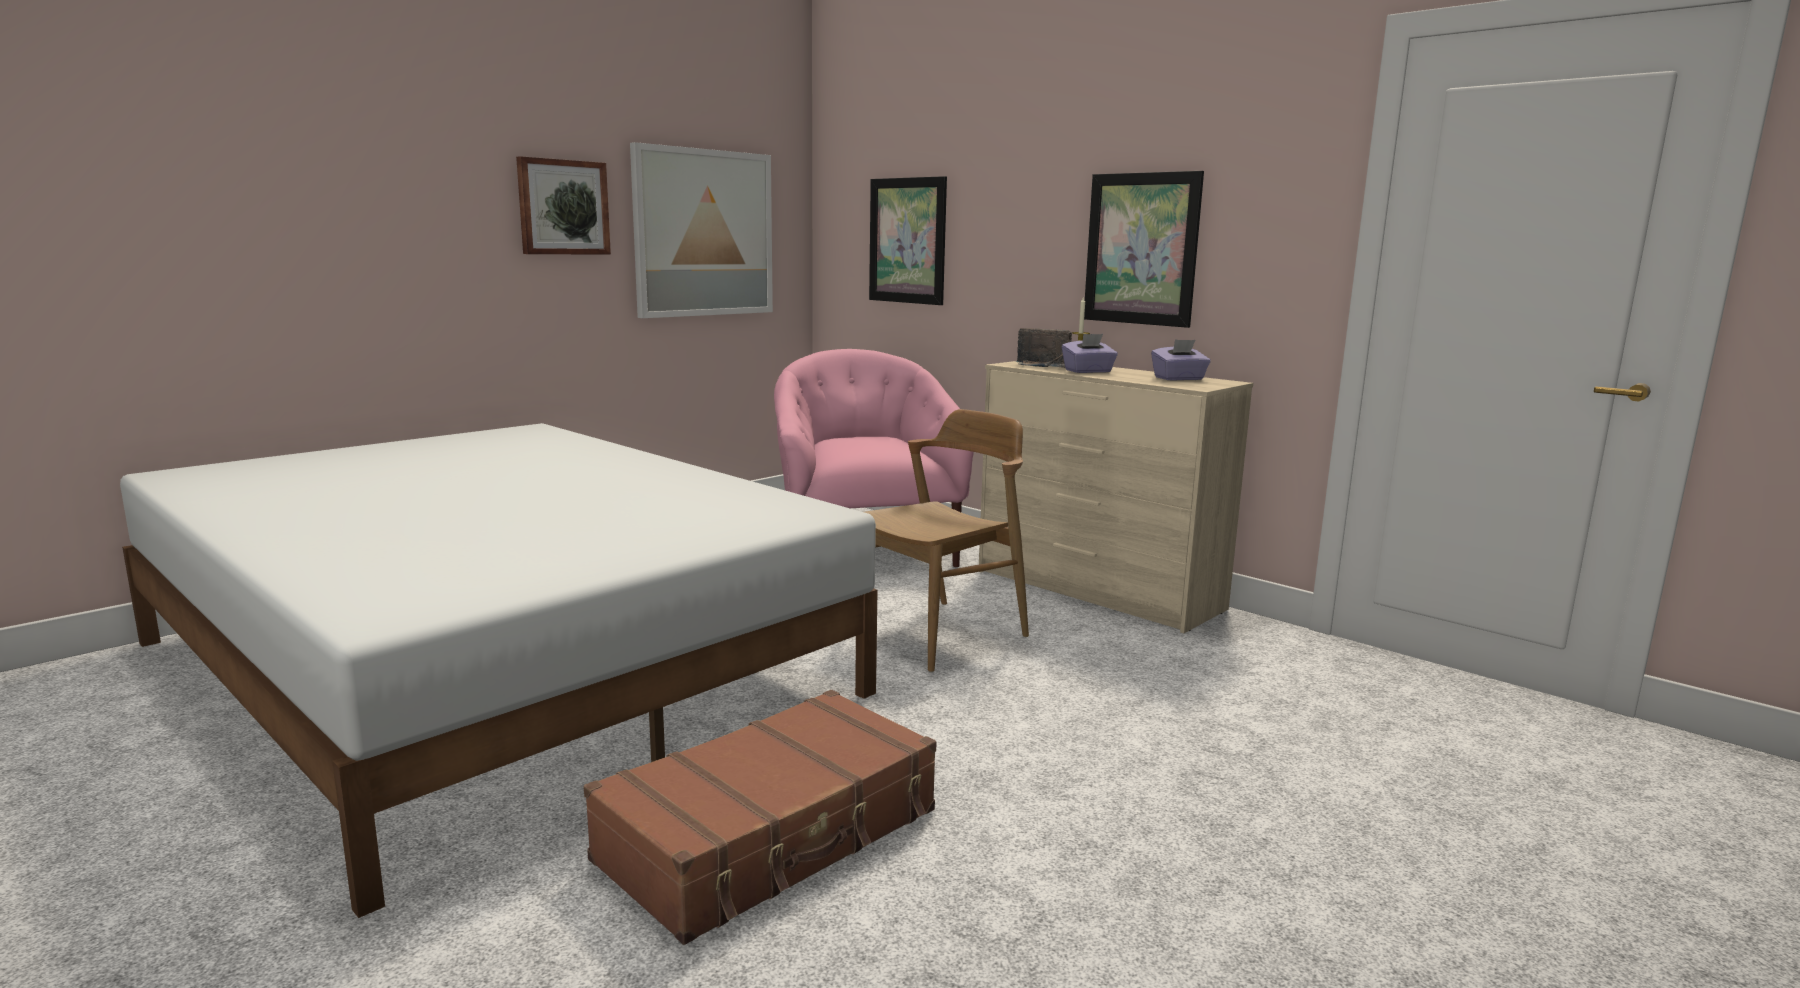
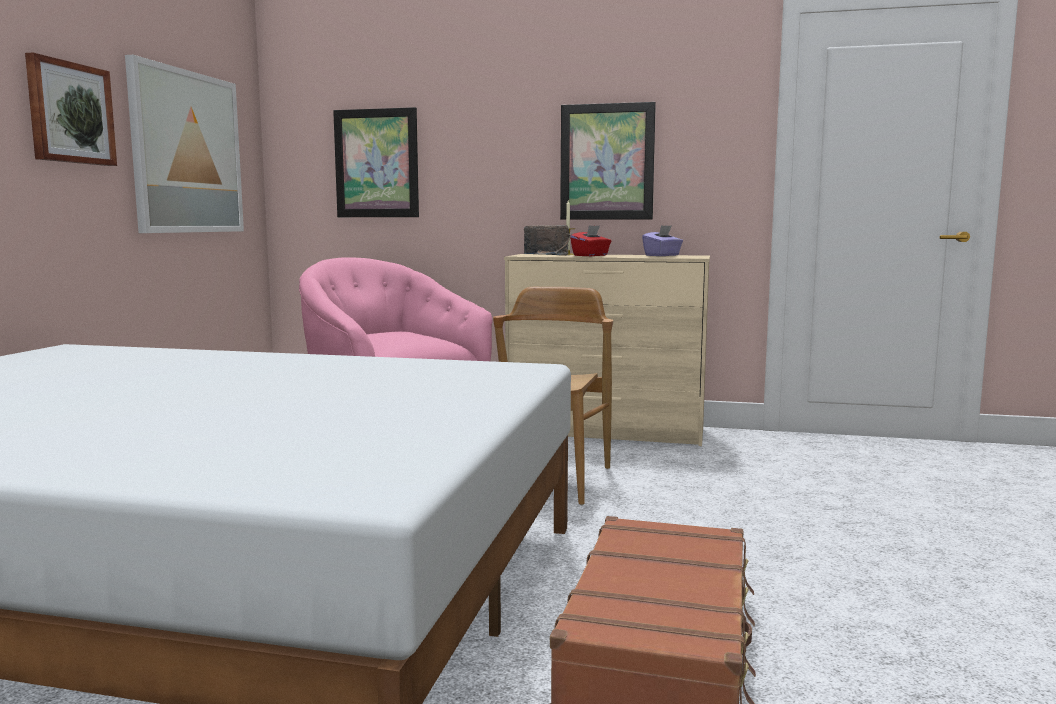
camera: 30 degrees left, 5 degrees down
(1088, 371) = (591, 255): purple tissue box -> red tissue box

